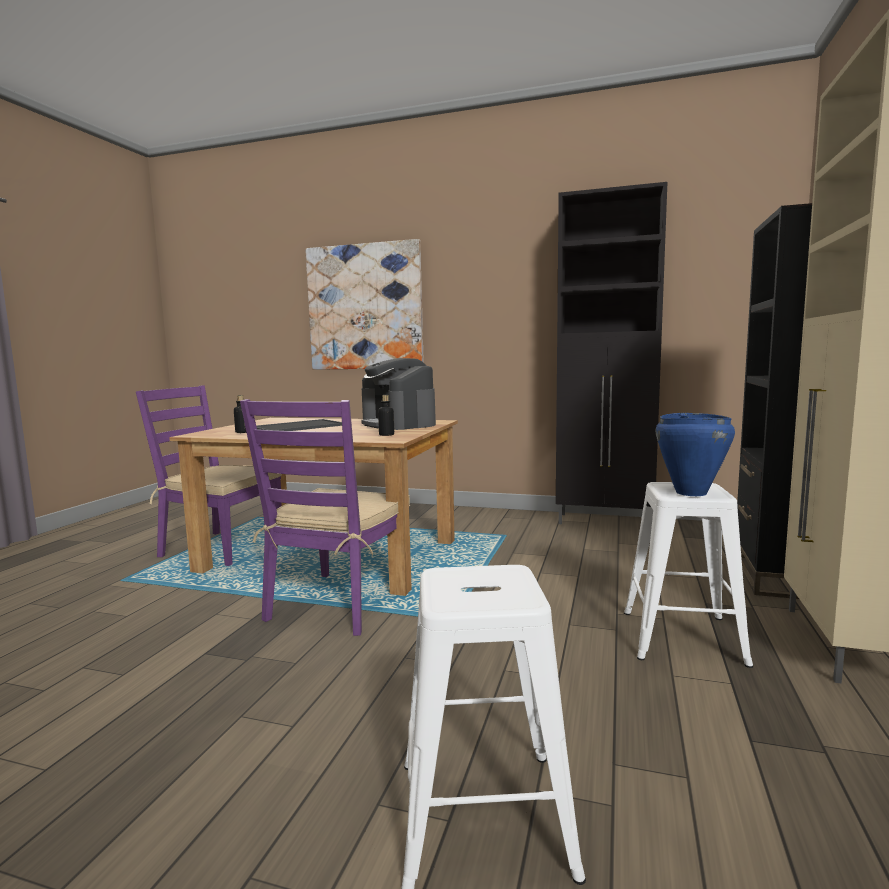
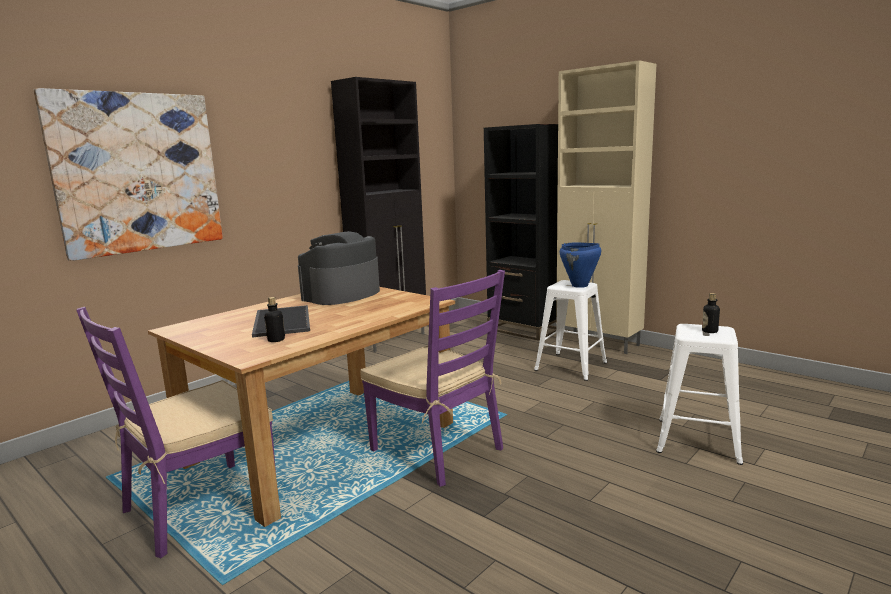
camera: 65 degrees left, 5 degrees up
(386, 434) = (402, 301): bottle -> bottle (709, 331)
(398, 424) = (341, 294): coffee machine -> coffee machine turned 135 degrees clockwise

